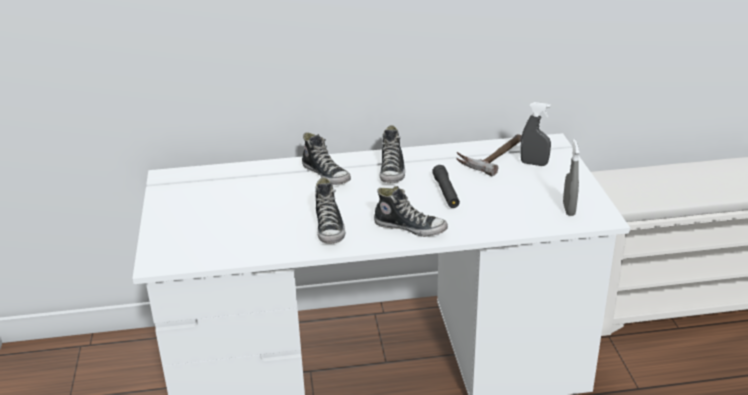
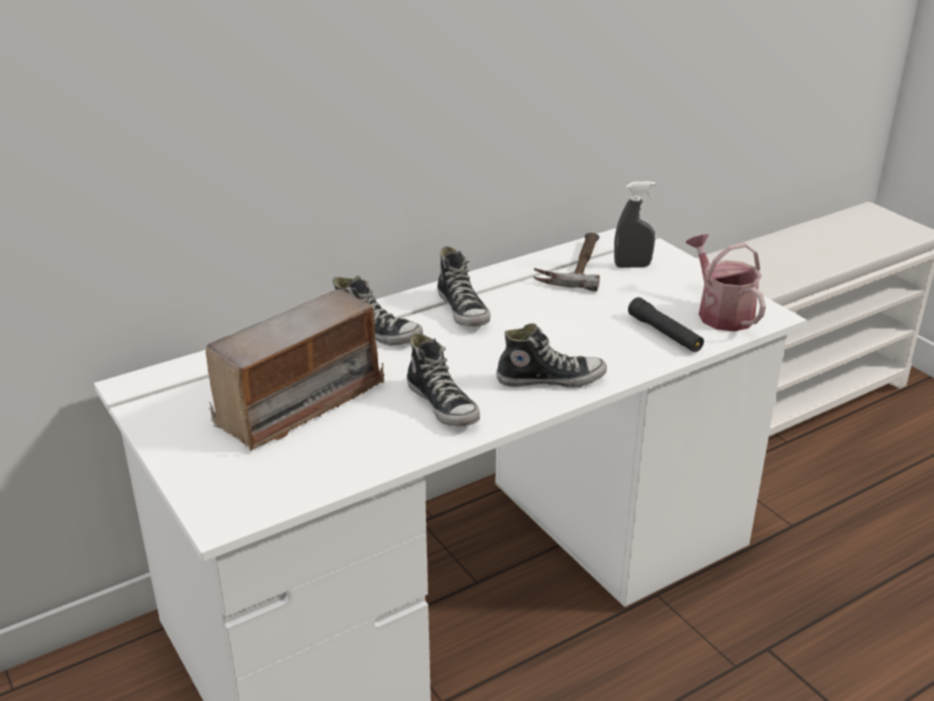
camera: 25 degrees left, 0 degrees up
(248, 208) = (300, 404): none -> radio
(446, 192) = (556, 324): black flashlight -> black flashlight (664, 333)
(569, 209) = (721, 313): grey spray bottle -> watering can

